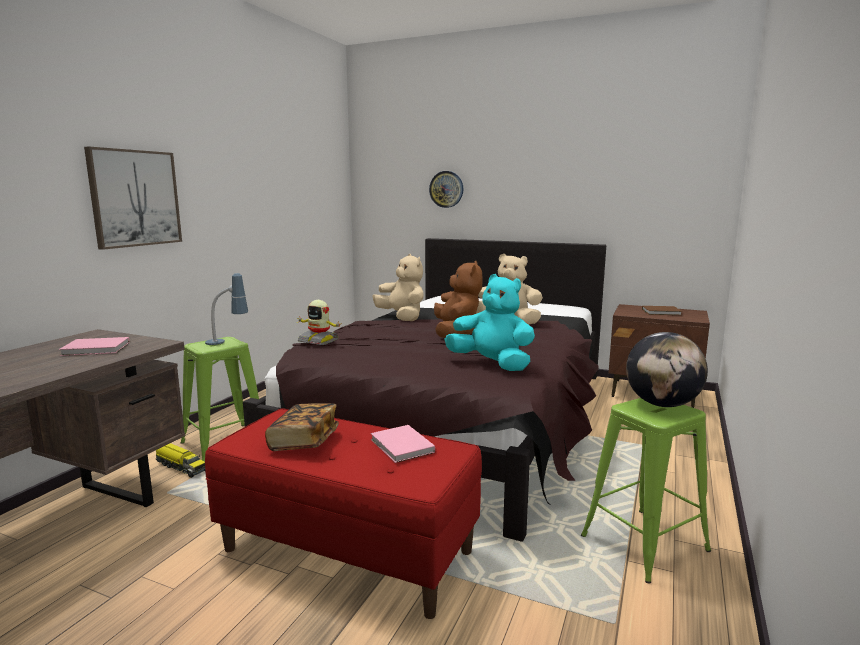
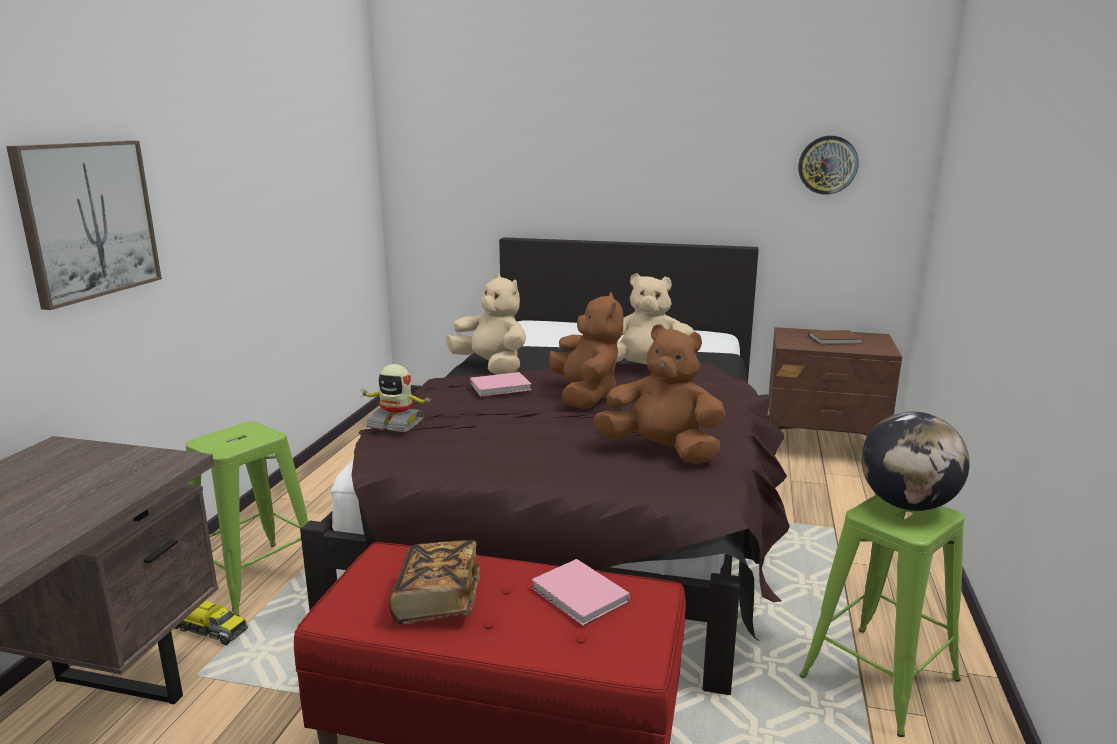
camera: 10 degrees left, 5 degrees up
(97, 349) = (80, 481): pink book -> pink book (502, 387)
(228, 342) = (254, 433): table lamp -> none
(446, 189) = (528, 166): wall clock -> wall clock (827, 165)
(492, 364) = (661, 451): turquoise plush toy -> brown plush toy

